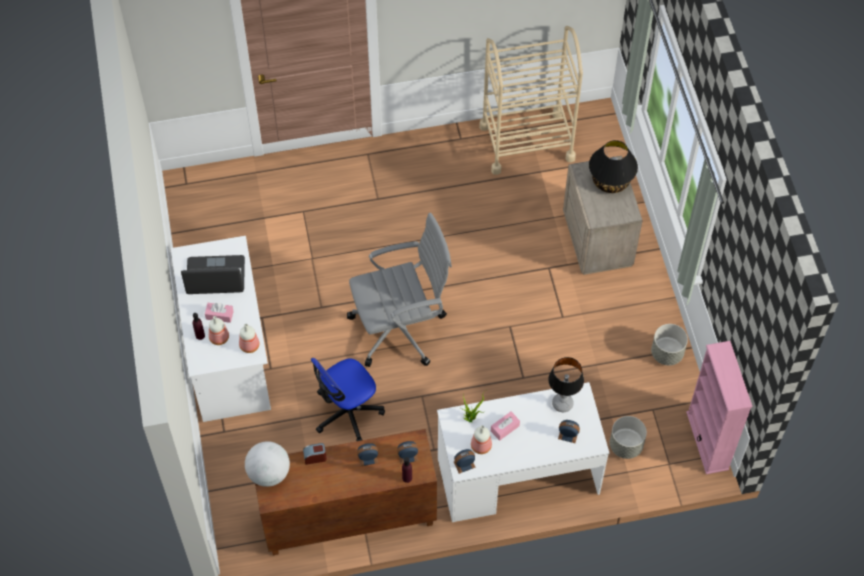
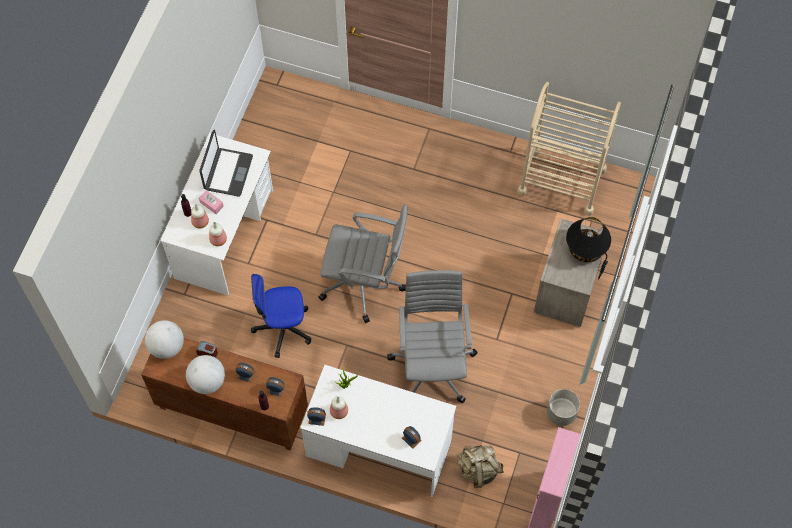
camera: 30 degrees right, 5 degrees up
(215, 277) = (227, 172): laptop -> laptop turned 75 degrees clockwise
(333, 484) = (207, 381): none -> globe
(505, 428) = (366, 407): pink tissue box -> none
(518, 371) = (433, 365): none -> grey office chair
(563, 404) = (423, 412): table lamp -> none
(626, 445) = (478, 470): grey planter -> beige backpack

